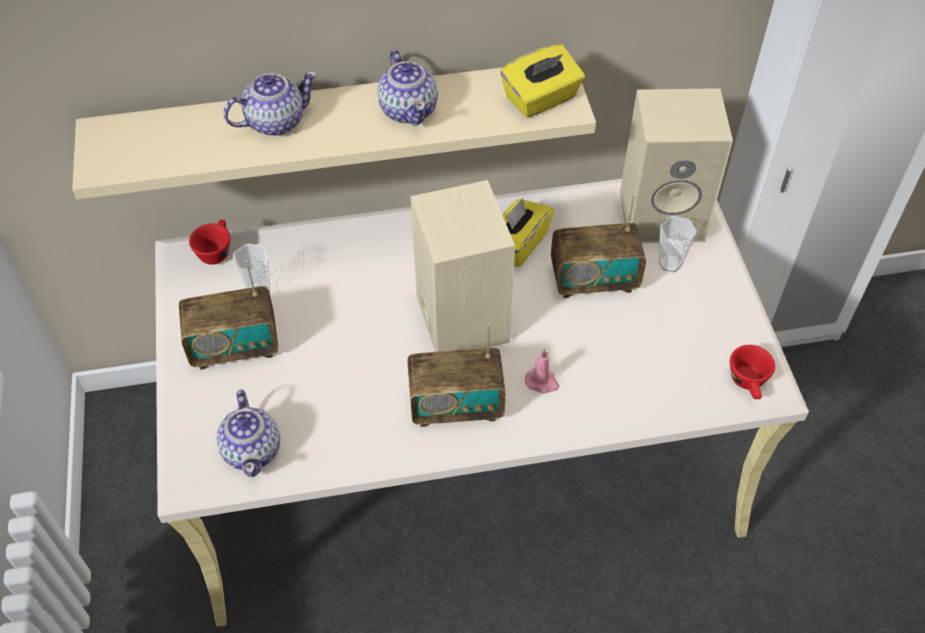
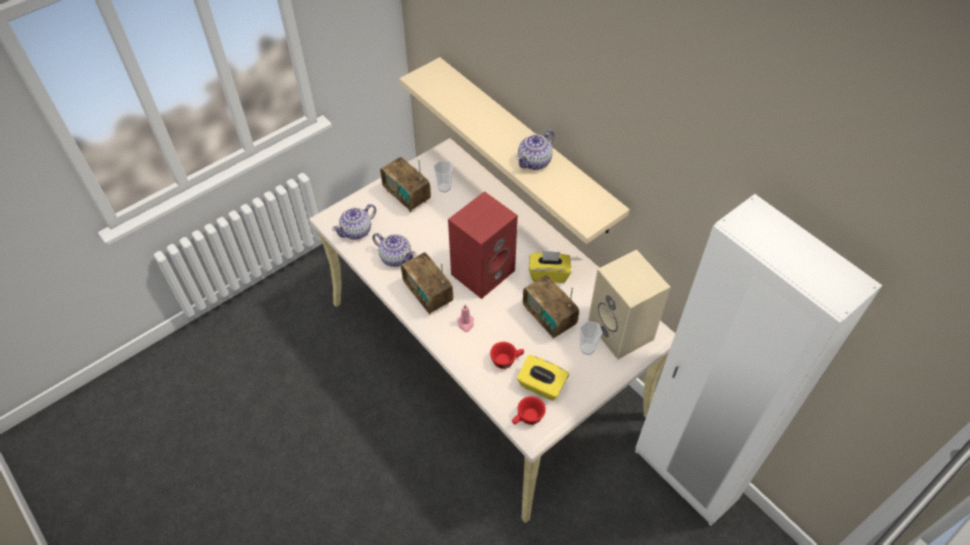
camera: 60 degrees right, 0 degrees up
(216, 250) = (456, 160): red cup -> red cup (506, 360)
(274, 122) = (488, 119): teapot -> teapot (395, 257)
(459, 317) = (483, 271): beige speaker -> red speaker
(541, 99) = (585, 209): yellow tissue box -> yellow tissue box (541, 385)

